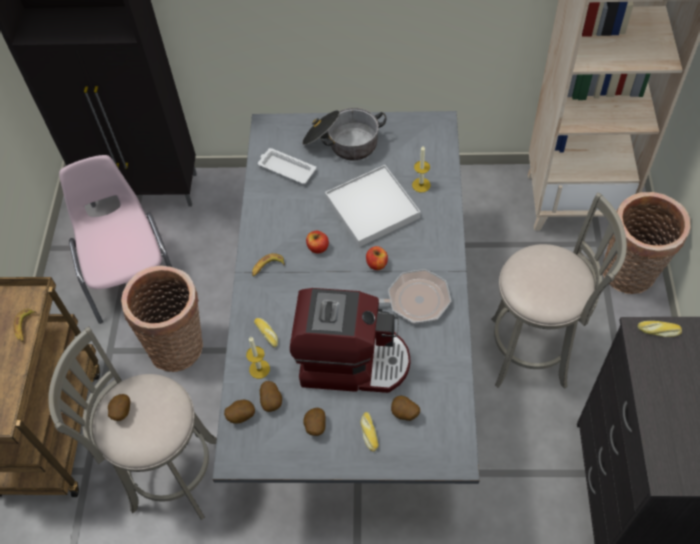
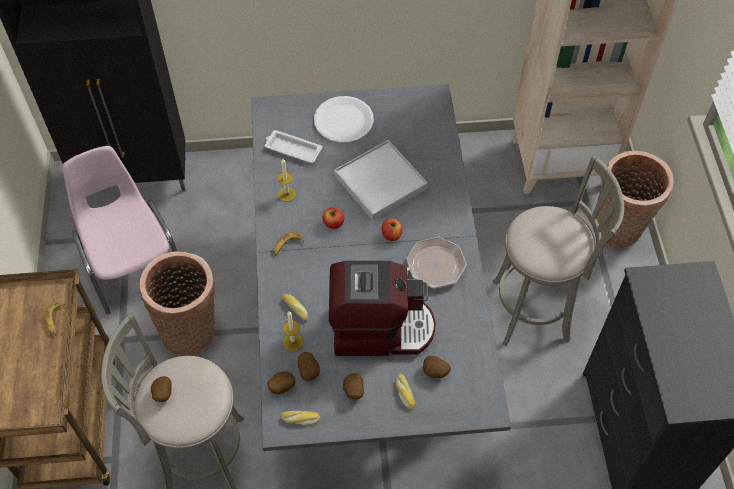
camera: 10 degrees left, 0 degrees up
(342, 143) = (343, 121): cooking pot -> white plate
(421, 185) = (424, 157): candle -> candle (287, 194)
(658, 331) = (660, 278): bread -> bread (300, 419)

